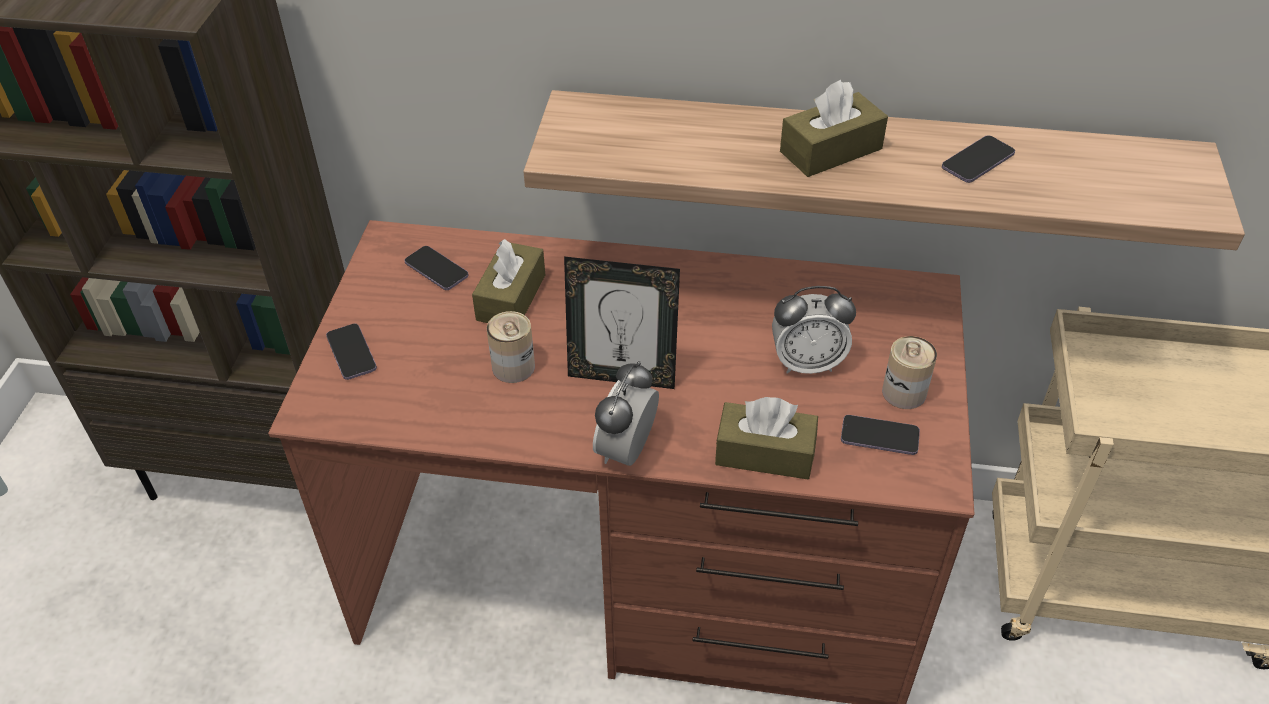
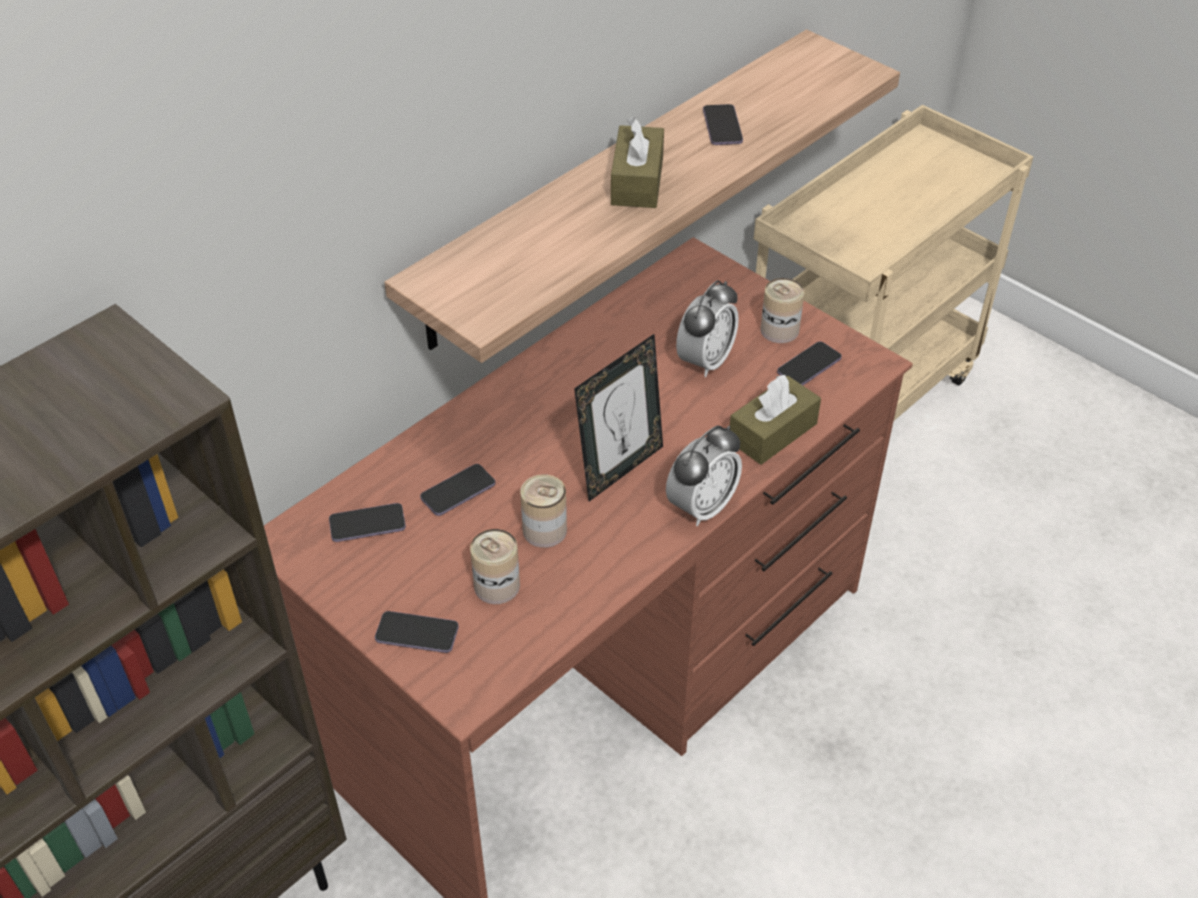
camera: 55 degrees left, 0 degrees up
(433, 370) = (497, 586): none -> can
(511, 297) = (458, 491): brown tissue box -> phone
(626, 450) = (701, 507): alarm clock -> alarm clock turned 105 degrees counterclockwise

